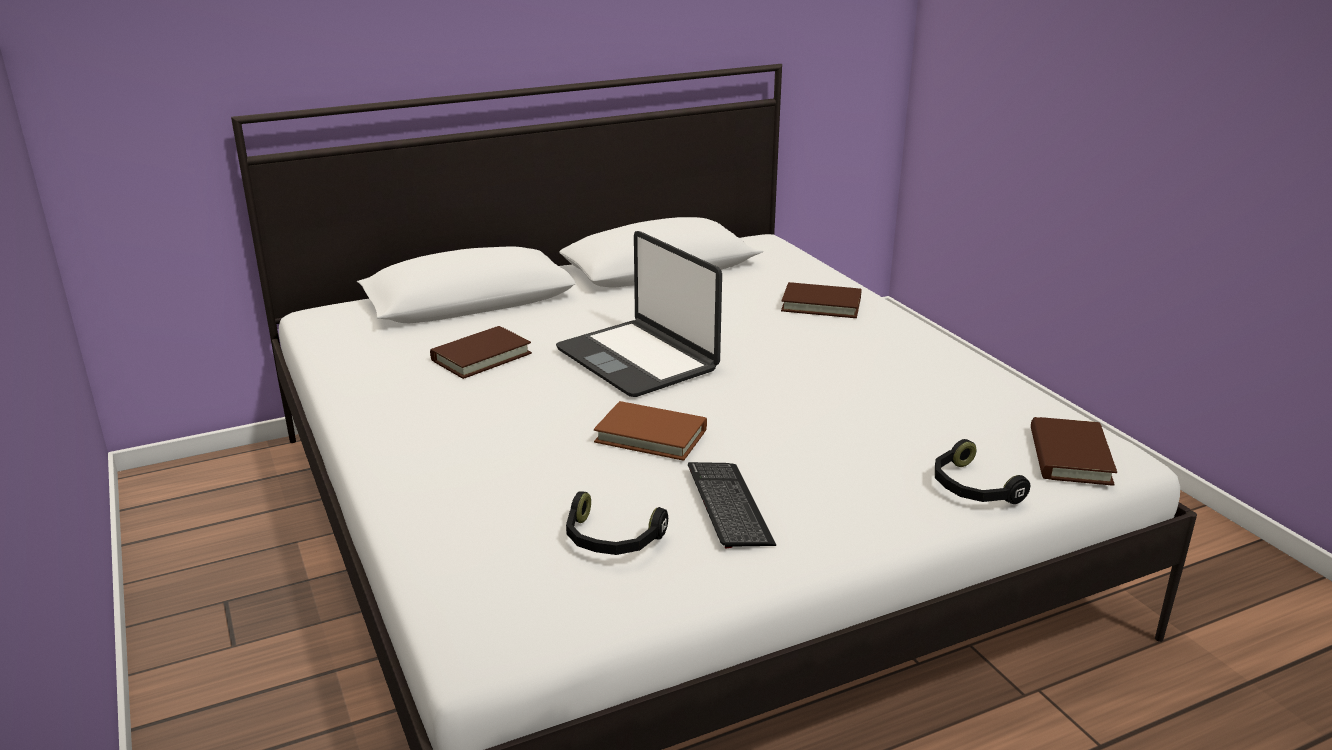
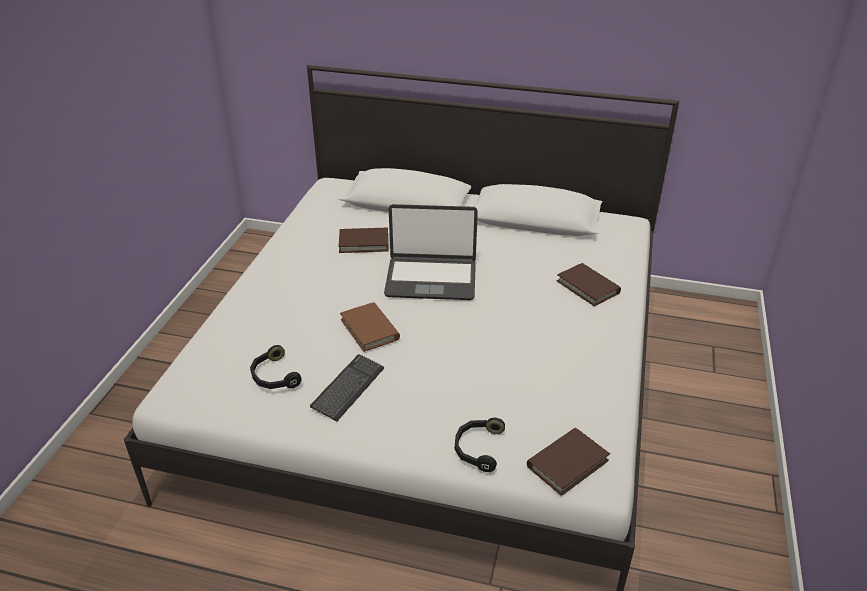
camera: 40 degrees right, 10 degrees up
(638, 359) = (431, 279): laptop -> laptop turned 90 degrees counterclockwise

